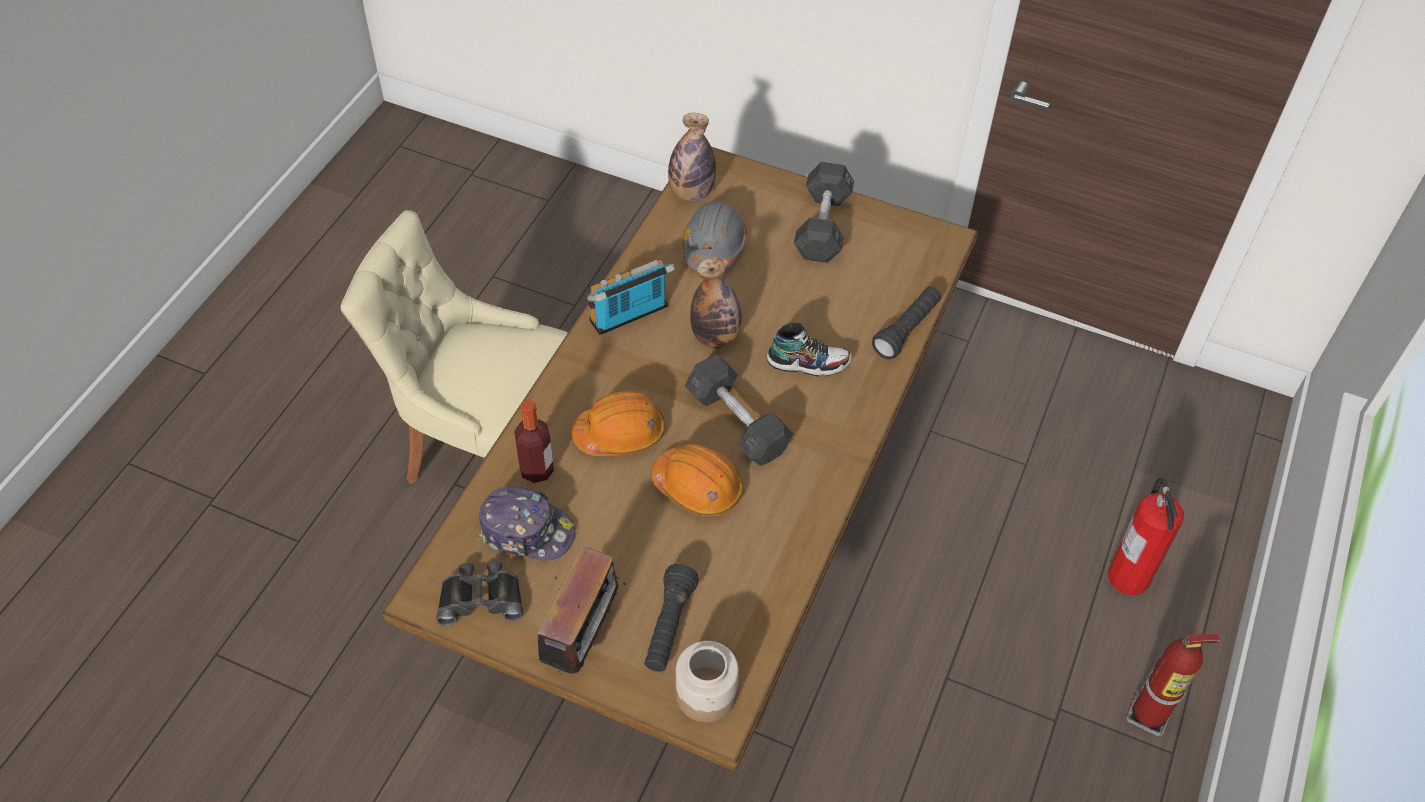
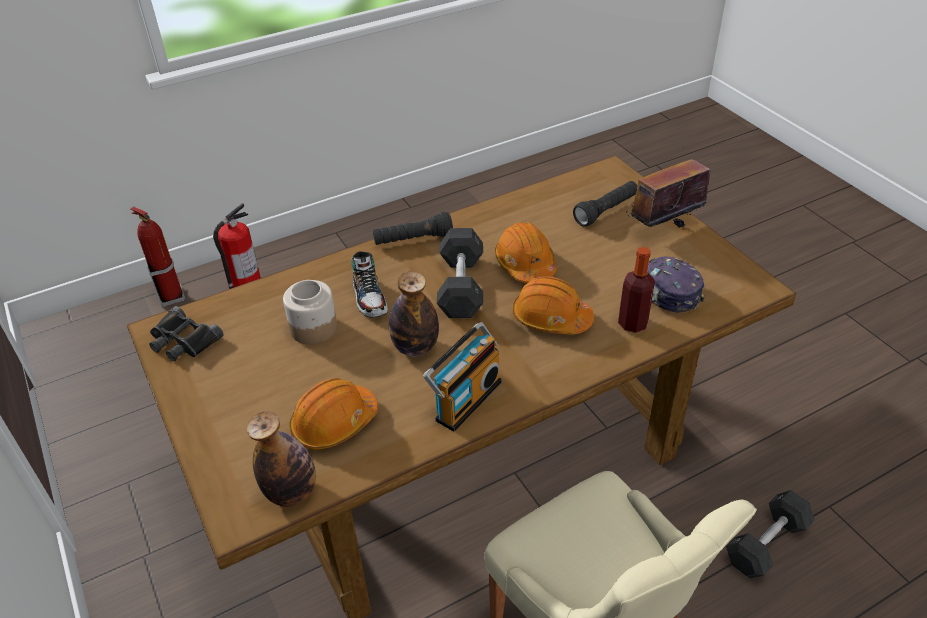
camera: 140 degrees left, 10 degrees down
(481, 597) = (720, 271): black binoculars -> black binoculars (183, 341)
(631, 316) = (465, 399): radio -> radio turned 60 degrees counterclockwise
(706, 694) = (608, 180): jar -> jar (313, 328)
(713, 247) = (334, 423): grey hard hat -> orange hard hat
(808, 362) = (370, 298): shoe -> shoe turned 150 degrees counterclockwise
(822, 226) = (226, 391): grey dumbbell -> grey dumbbell (766, 543)
(906, 330) = (278, 285): black flashlight -> black flashlight (413, 240)
(1149, 715) = (326, 247): fire extinguisher -> fire extinguisher (171, 297)

